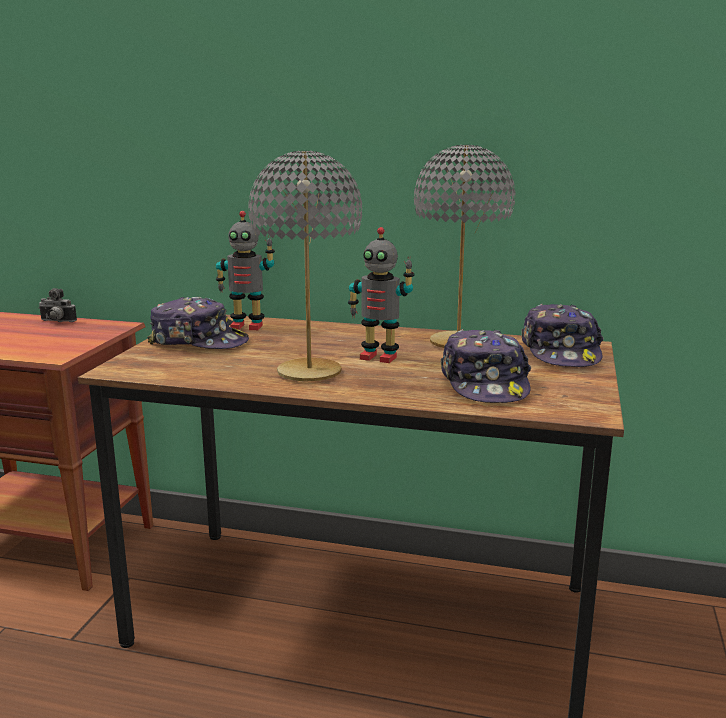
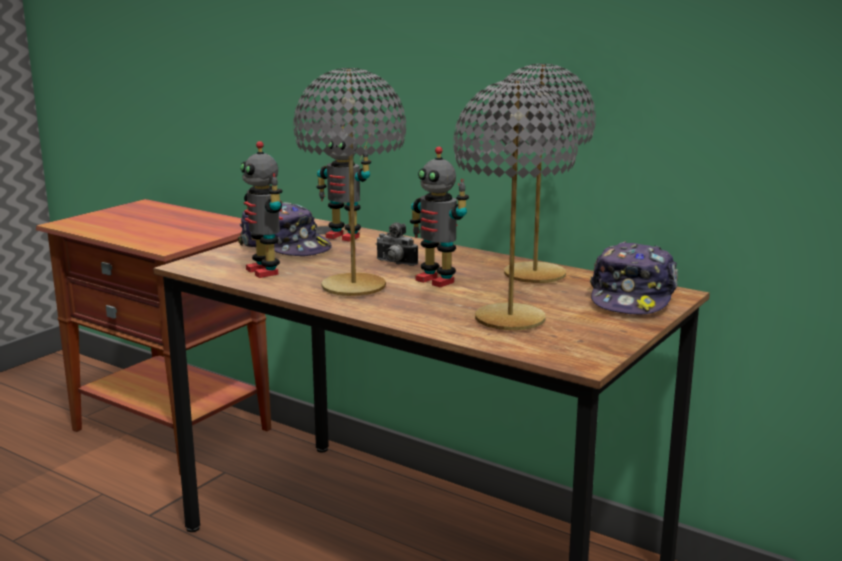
camera: 20 degrees right, 0 degrees up
(56, 322) = (194, 215): camera -> camera (394, 263)
(204, 367) = (265, 271): none -> toy robot
(485, 384) = (510, 319): cap -> grey table lamp

